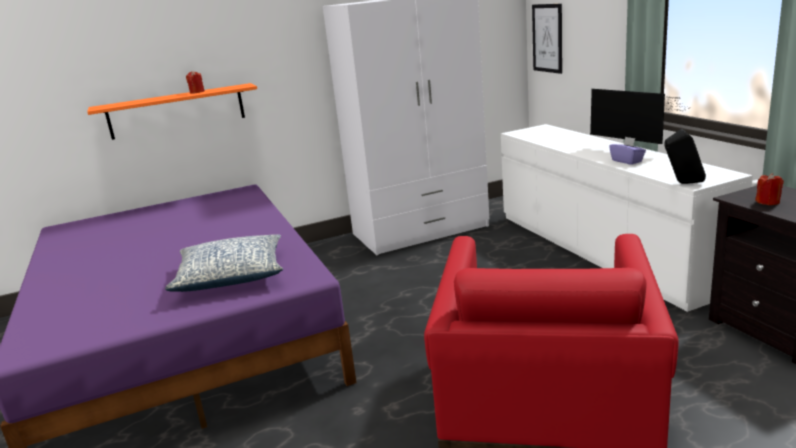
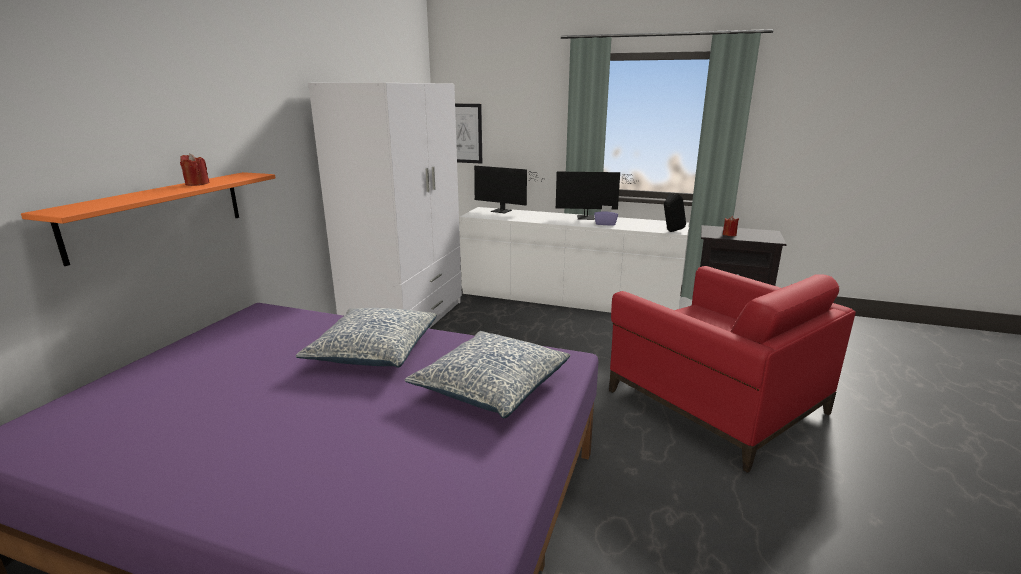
camera: 50 degrees left, 0 degrees up
(234, 232) = (374, 351): none -> pillow
(556, 132) = (503, 211): none -> monitor

